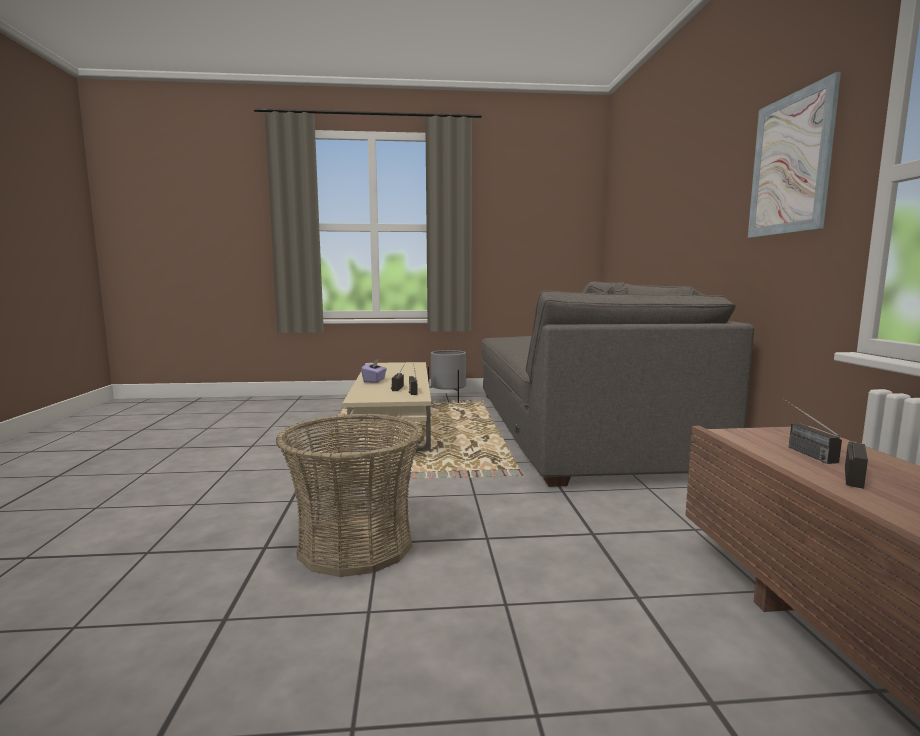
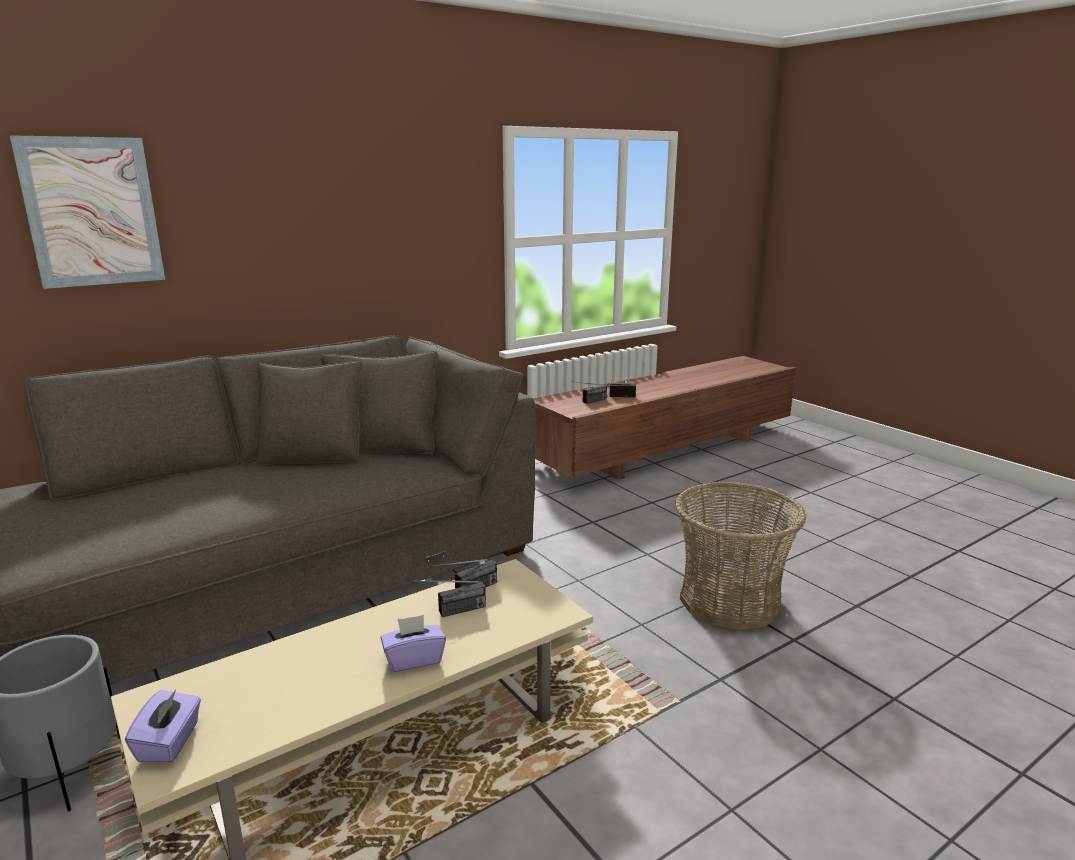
camera: 120 degrees left, 10 degrees up
(387, 364) = (170, 743): none -> purple tissue box
(790, 164) = (430, 221): picture -> picture (92, 212)

